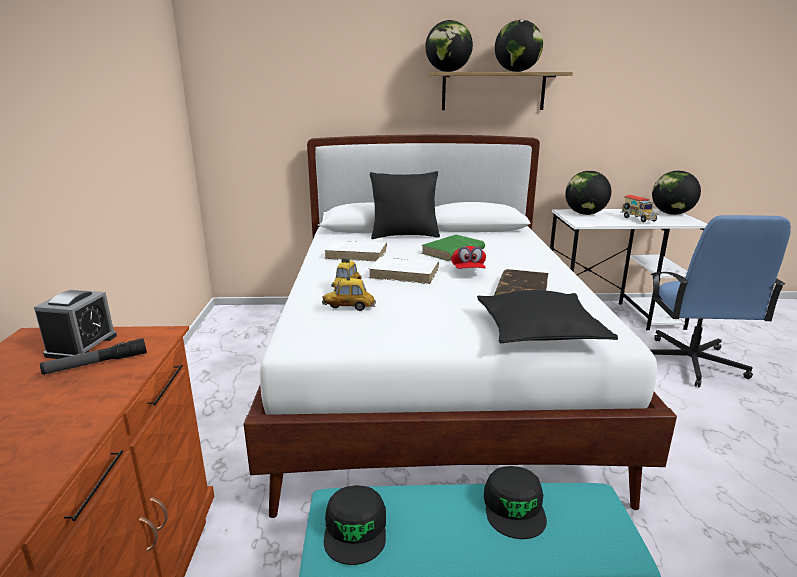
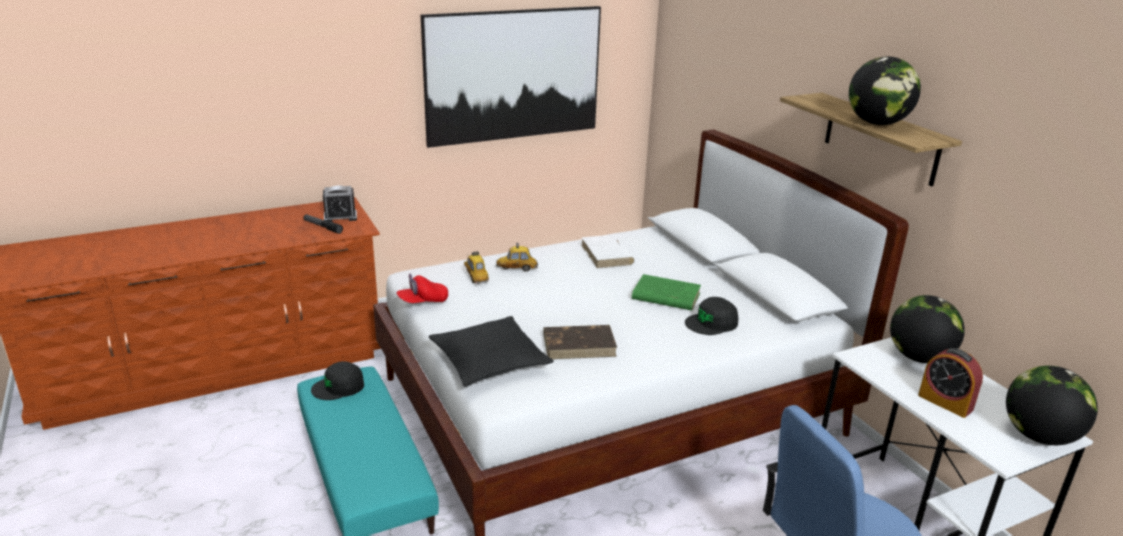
camera: 65 degrees right, 5 degrees up
(116, 112) = (513, 75): none -> picture
(404, 235) = (692, 264): black pillow -> none
(405, 273) = (573, 284): white book -> none
(448, 71) = (816, 99): globe -> none
(468, 271) = (609, 312): red cap -> red cap (423, 301)
(514, 507) = (382, 444): black cap -> black cap (712, 323)
(638, 219) = (945, 402): toy truck -> alarm clock

